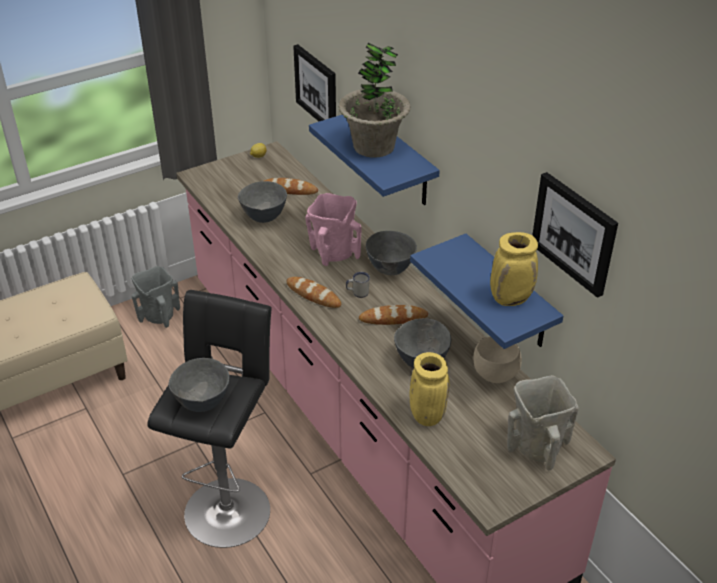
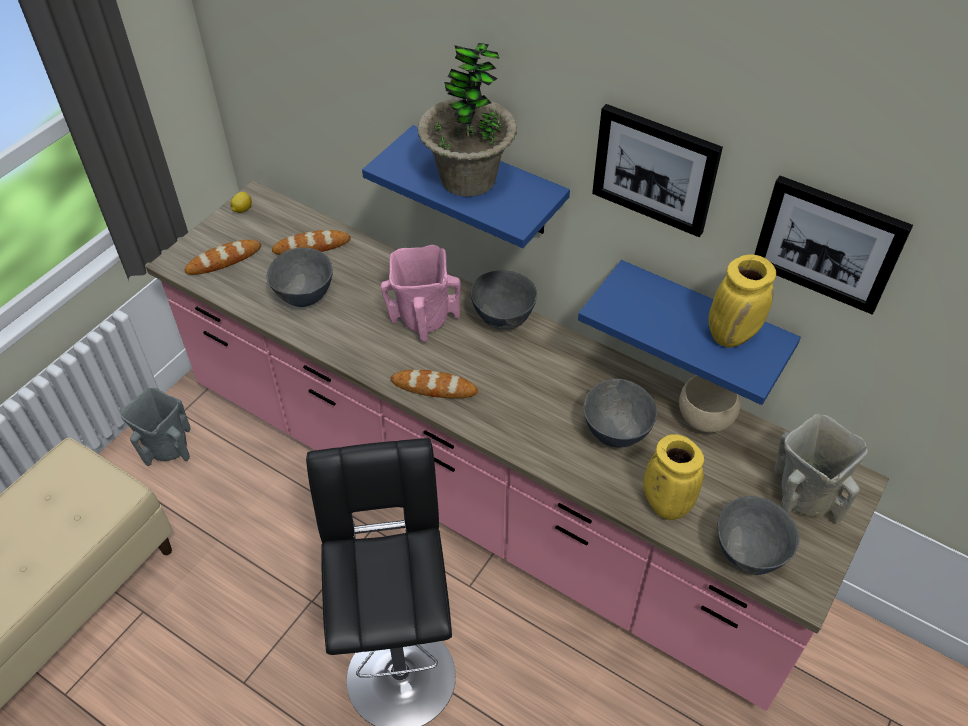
camera: 25 degrees left, 10 degrees up
(203, 403) = (386, 593): grey bowl -> grey bowl (748, 555)
(317, 87) = (320, 105): picture -> picture (655, 169)
(357, 293) = (485, 365): white mug -> none
(393, 318) = (547, 386): bread -> bread (224, 260)

